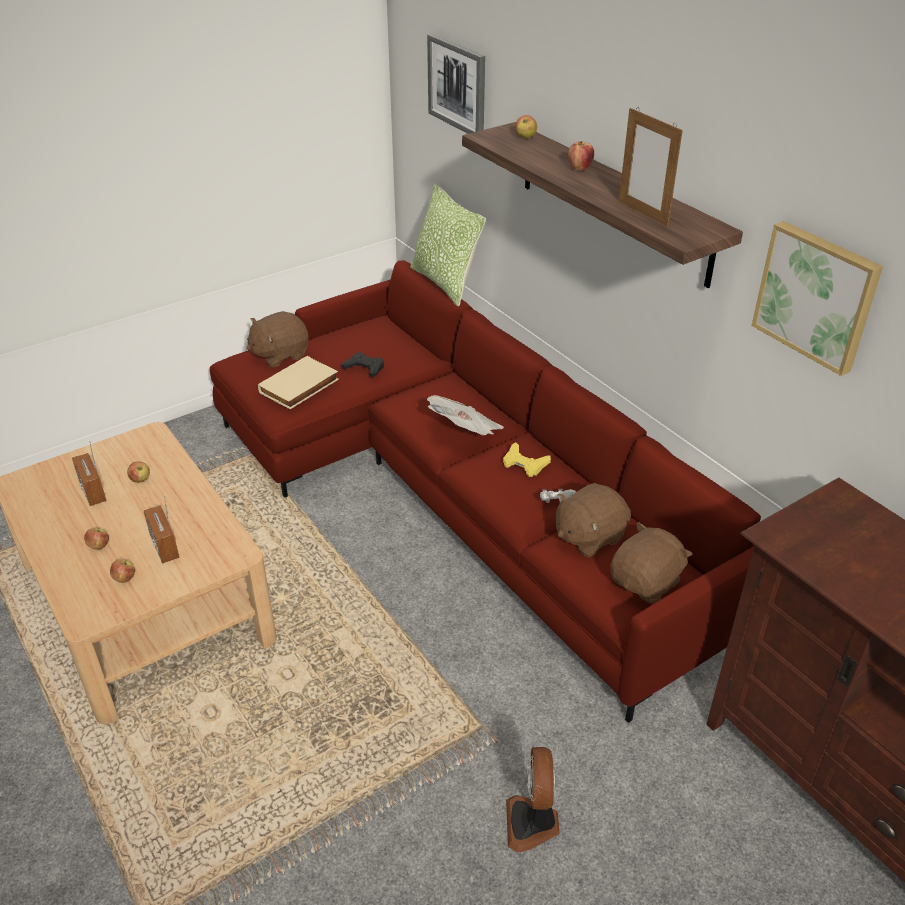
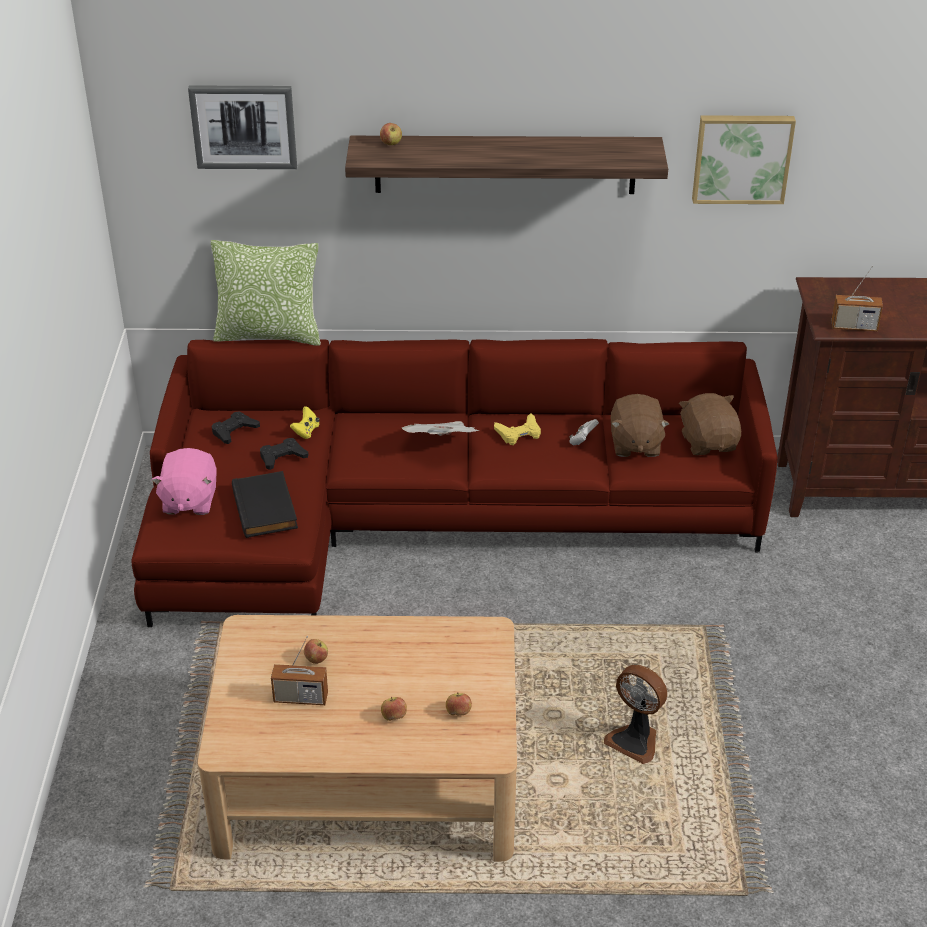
camera: 55 degrees left, 0 degrees up
(164, 546) = (437, 673): radio -> radio (854, 327)
(279, 354) = (189, 501): brown plush toy -> pink plush toy
(300, 387) = (267, 508): beige book -> black book
(374, 337) = (234, 431): none -> black game controller
(408, 365) = (306, 431): none -> yellow game controller
(533, 823) = (808, 642): fan -> fan (635, 740)
(579, 168) = (484, 147): apple -> none
(643, 213) = (592, 157): picture frame -> none

